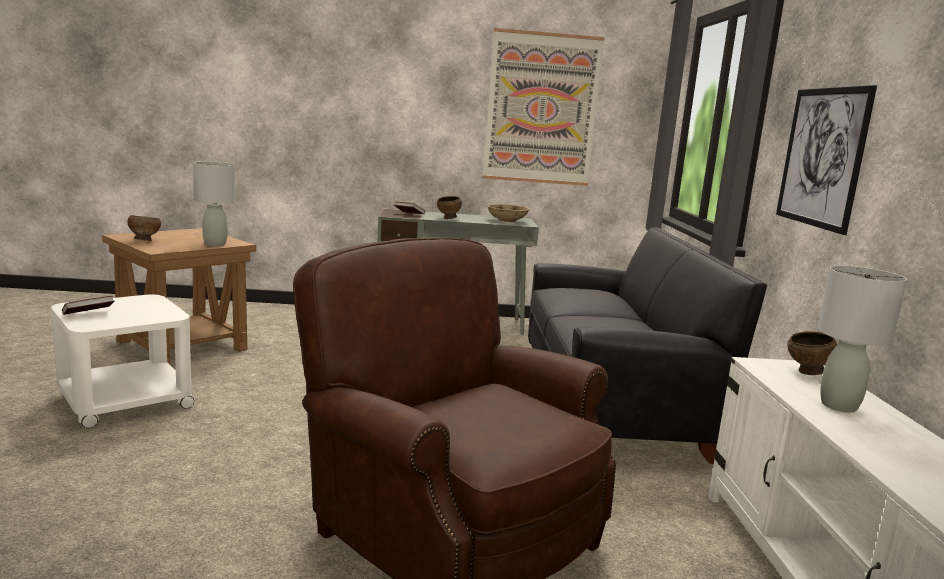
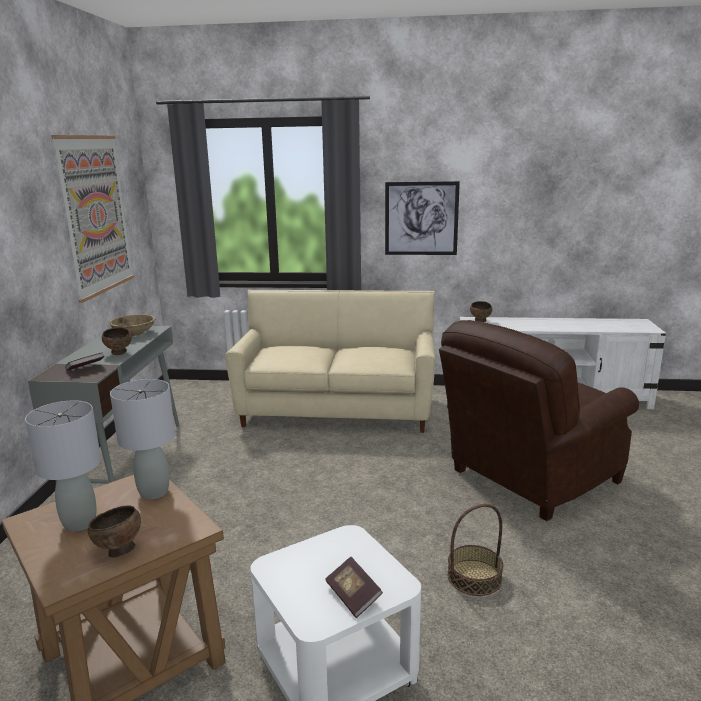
camera: 80 degrees left, 5 degrees up
(213, 466) = (474, 577): none -> basket
(610, 402) = (337, 410): black sofa -> beige sofa
(839, 406) = (522, 324): grey table lamp -> grey table lamp (79, 523)

